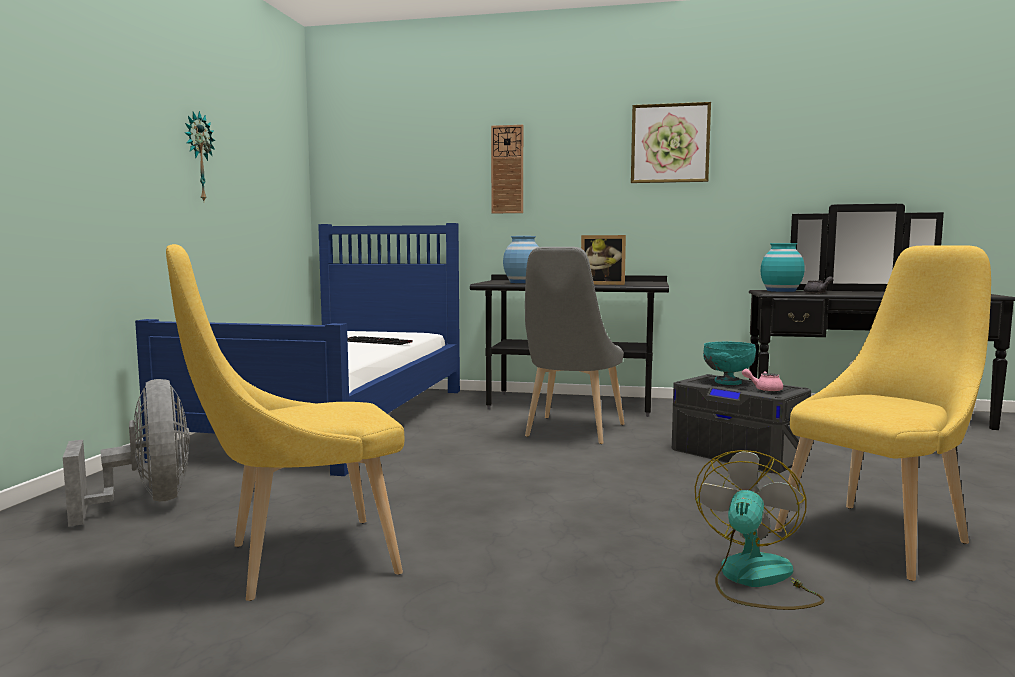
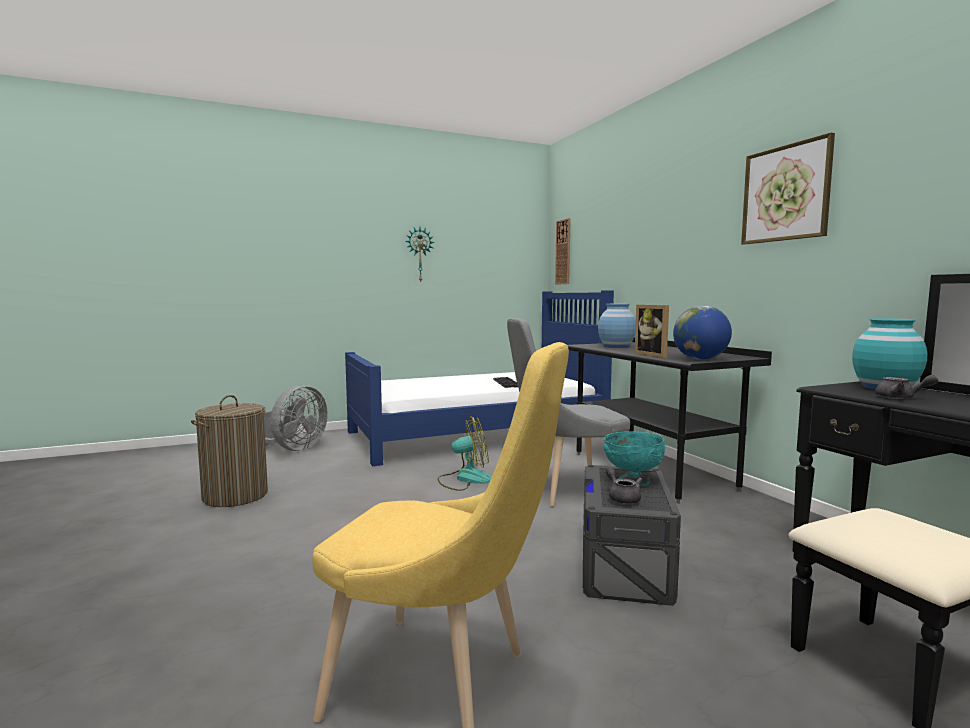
camera: 55 degrees right, 0 degrees up
(299, 561) = (235, 495): yellow chair -> laundry basket
(507, 169) = (649, 239): wall clock -> wall clock (563, 252)
(650, 284) = (700, 359): none -> globe
(755, 580) = (274, 631): fan -> fan (465, 479)
(764, 389) = (622, 497): pink teapot -> grey teapot

